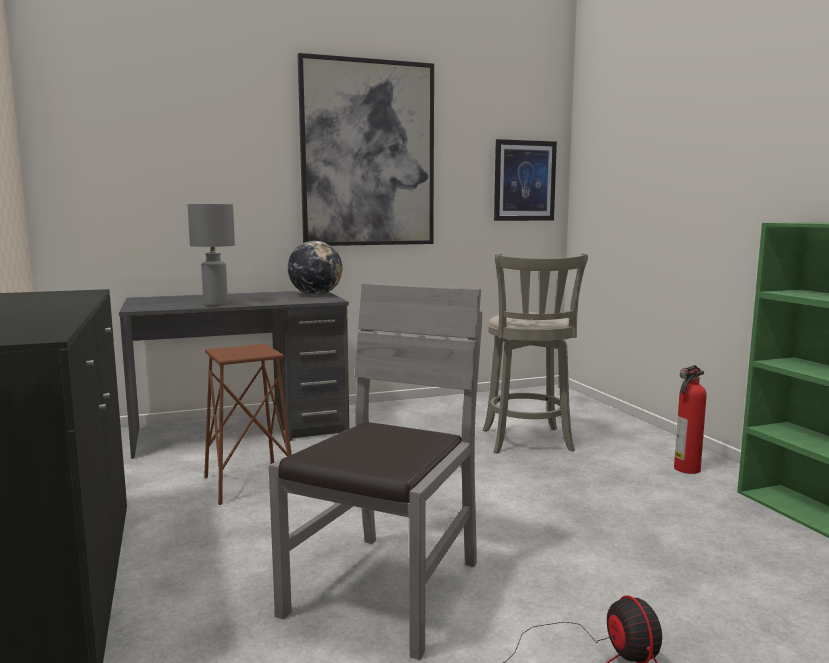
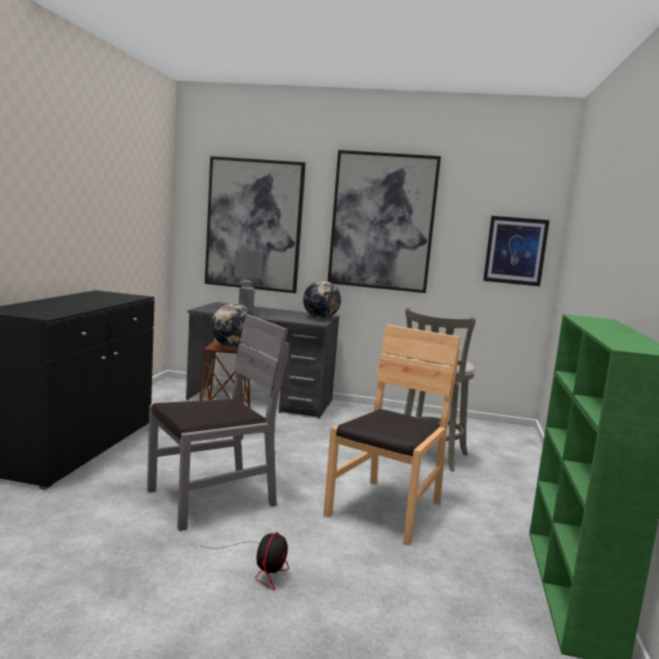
camera: 30 degrees right, 0 degrees up
(178, 170) = (254, 225): none -> picture
(254, 352) = (232, 347): none -> globe
(590, 518) = (386, 510): none -> brown chair
(686, 469) = (518, 508): fire extinguisher -> none

